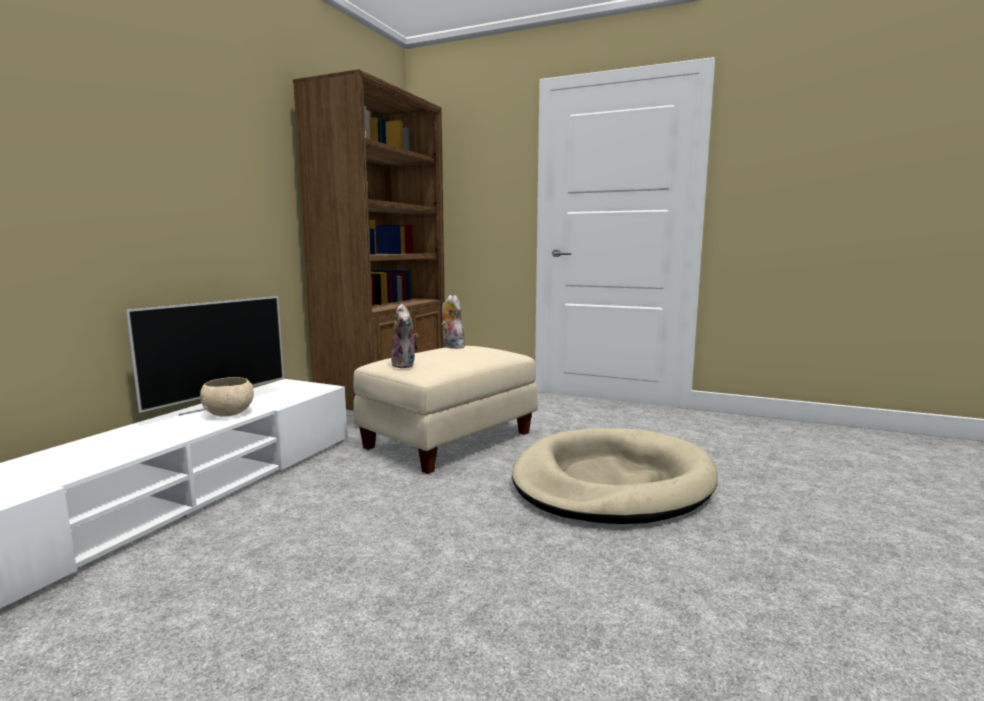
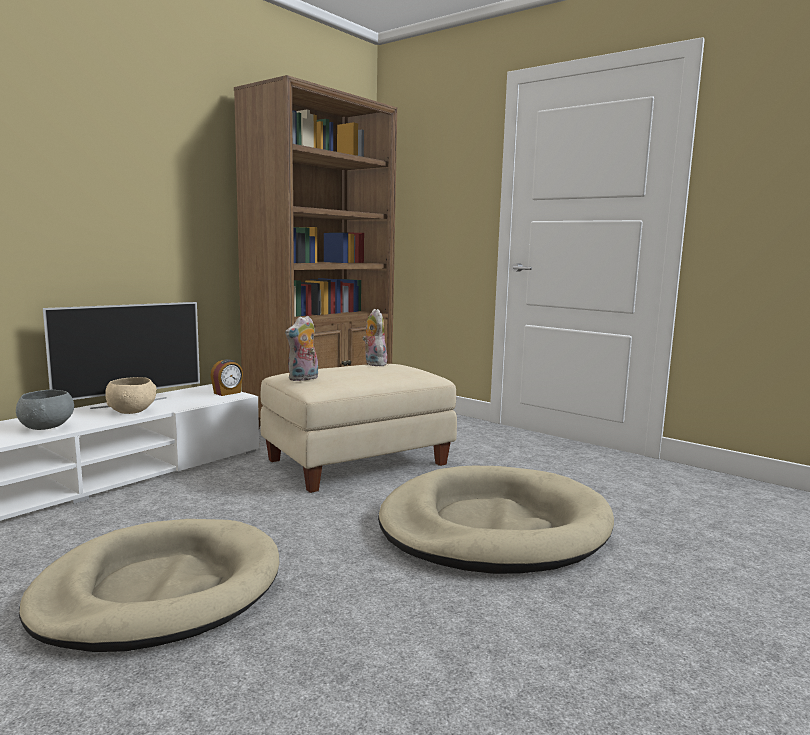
camera: 15 degrees right, 0 degrees up
(149, 440) = (47, 428): none -> grey bowl
(311, 386) = (227, 393): none -> alarm clock
(353, 593) = (159, 590): none -> beige dog bed
(405, 365) = (303, 379): plush toy -> plush toy turned 45 degrees clockwise

